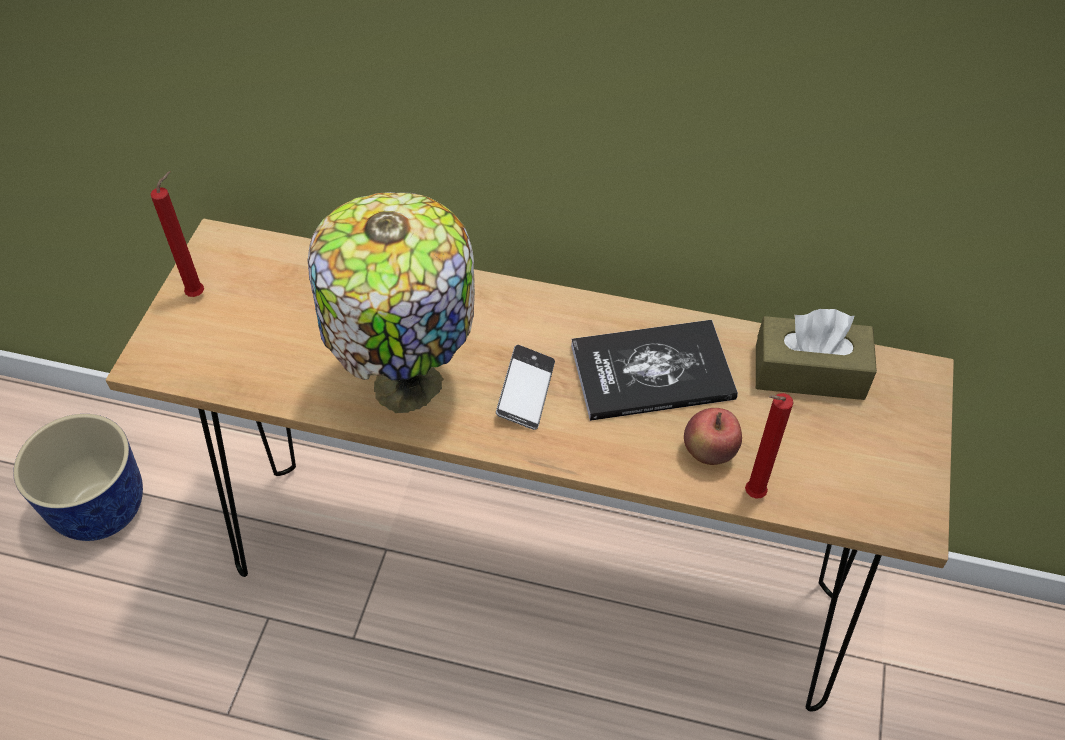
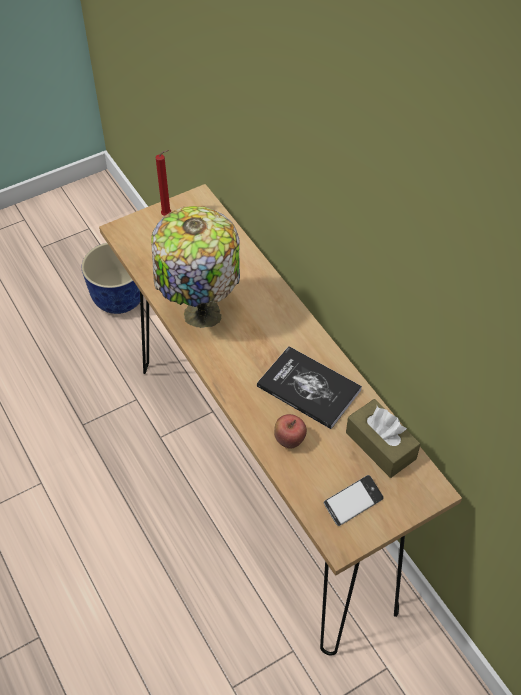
camera: 45 degrees right, 0 degrees up
(526, 391) = (245, 354): phone -> phone (353, 503)
(751, 495) = (285, 471): red candle -> none

